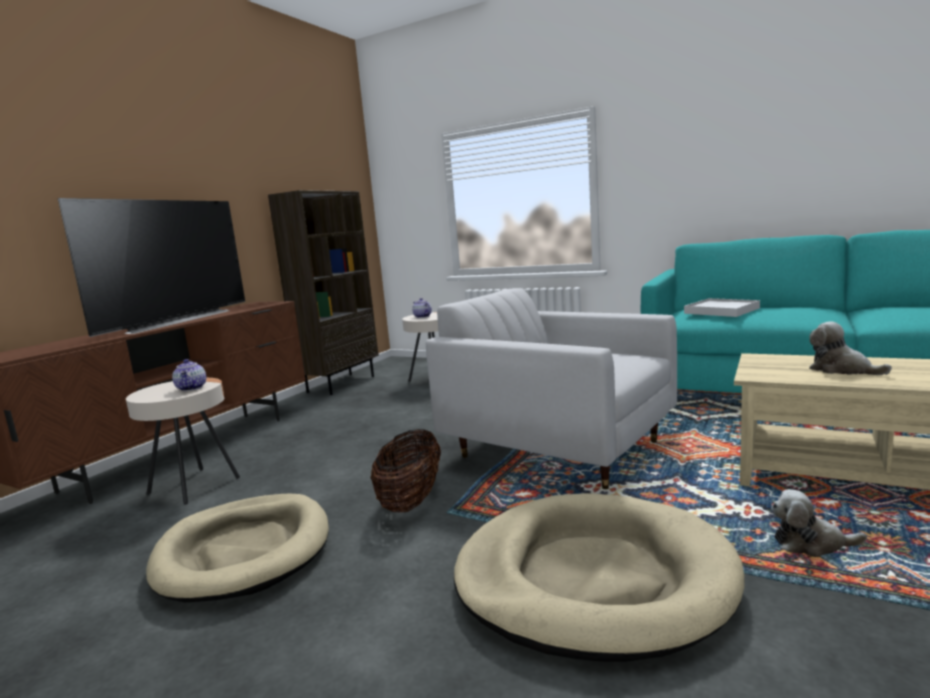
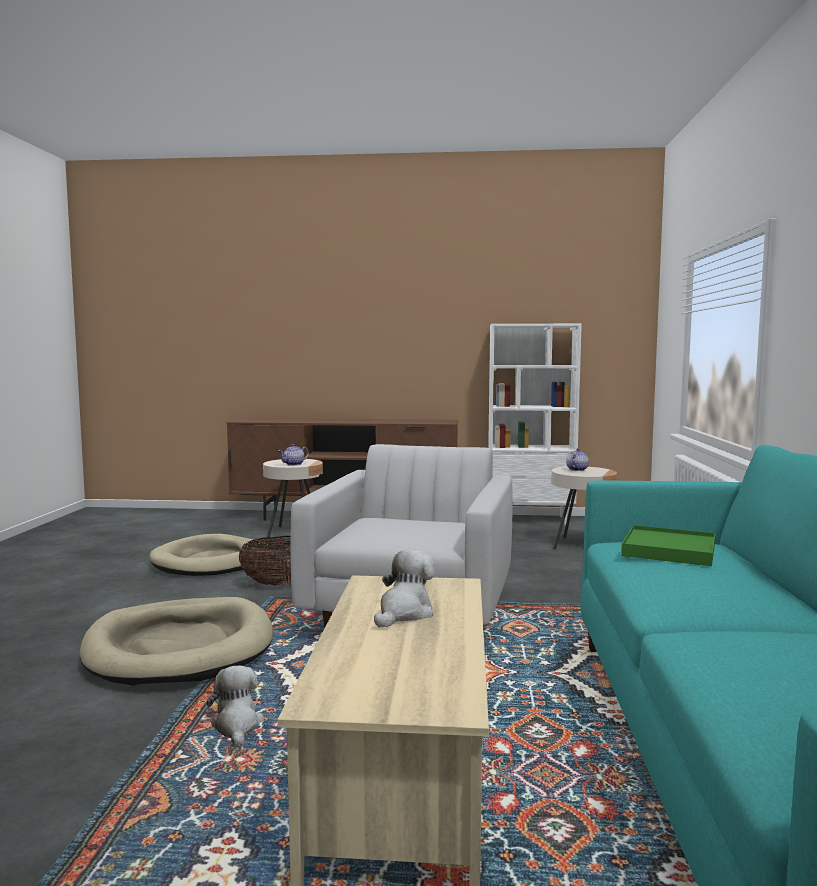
camera: 65 degrees right, 5 degrees down
(174, 321) = (358, 420): television -> none
(341, 384) = (530, 520): brown bookcase -> white bookcase
(721, 311) = (669, 550): white tray -> green tray

